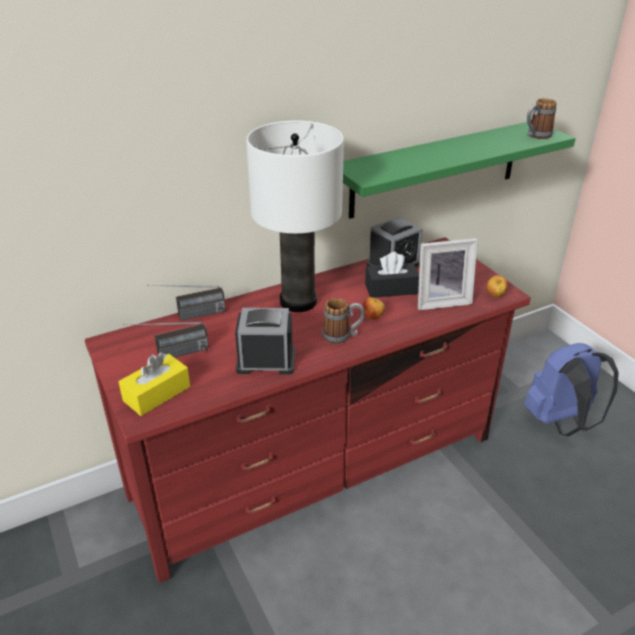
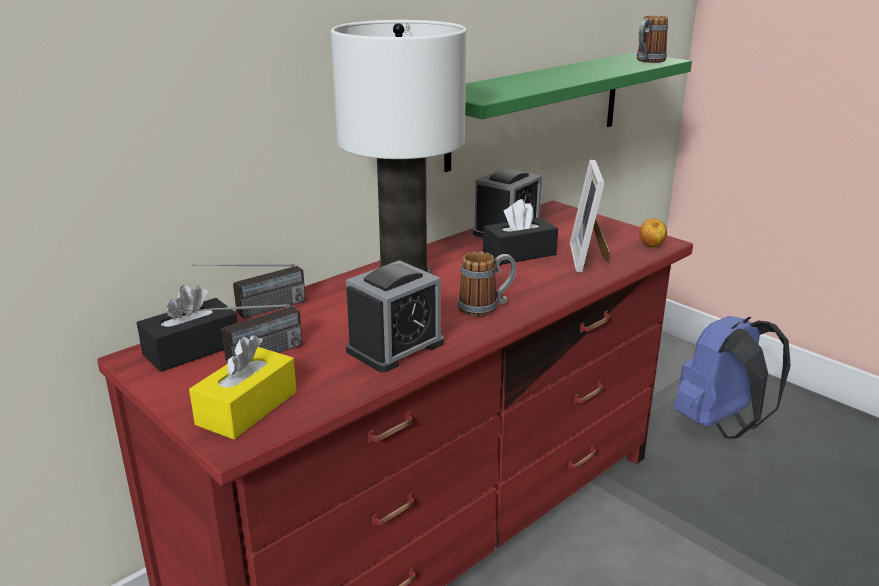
camera: 15 degrees left, 10 degrees down
(140, 341) = (192, 349): none -> black tissue box
(266, 361) = (395, 347): alarm clock -> alarm clock turned 150 degrees clockwise
(373, 317) = (514, 284): apple -> none
(441, 301) = (589, 258): picture frame -> picture frame turned 120 degrees clockwise

